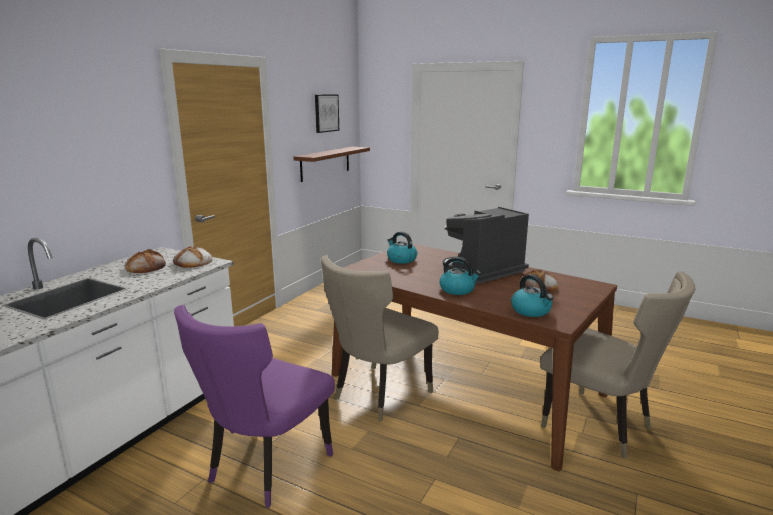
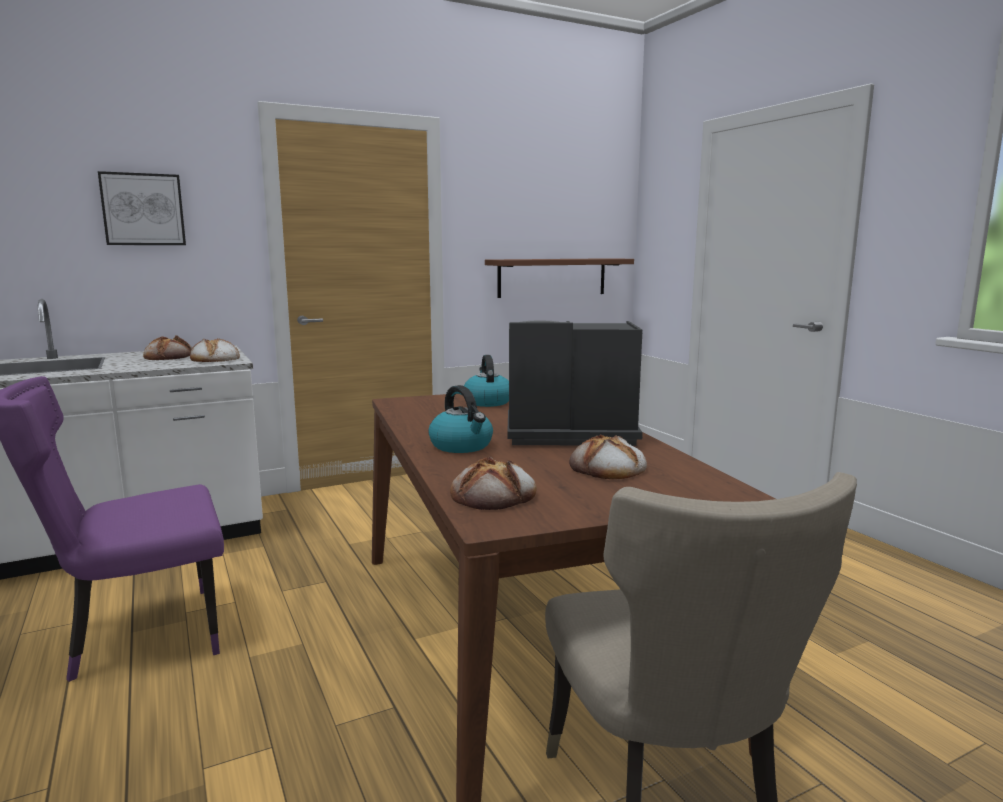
camera: 35 degrees right, 5 degrees down
(326, 113) = (559, 203): picture -> picture (143, 209)
(378, 395) = (385, 604): beige chair -> none
(531, 311) = (494, 495): kettle -> bread

